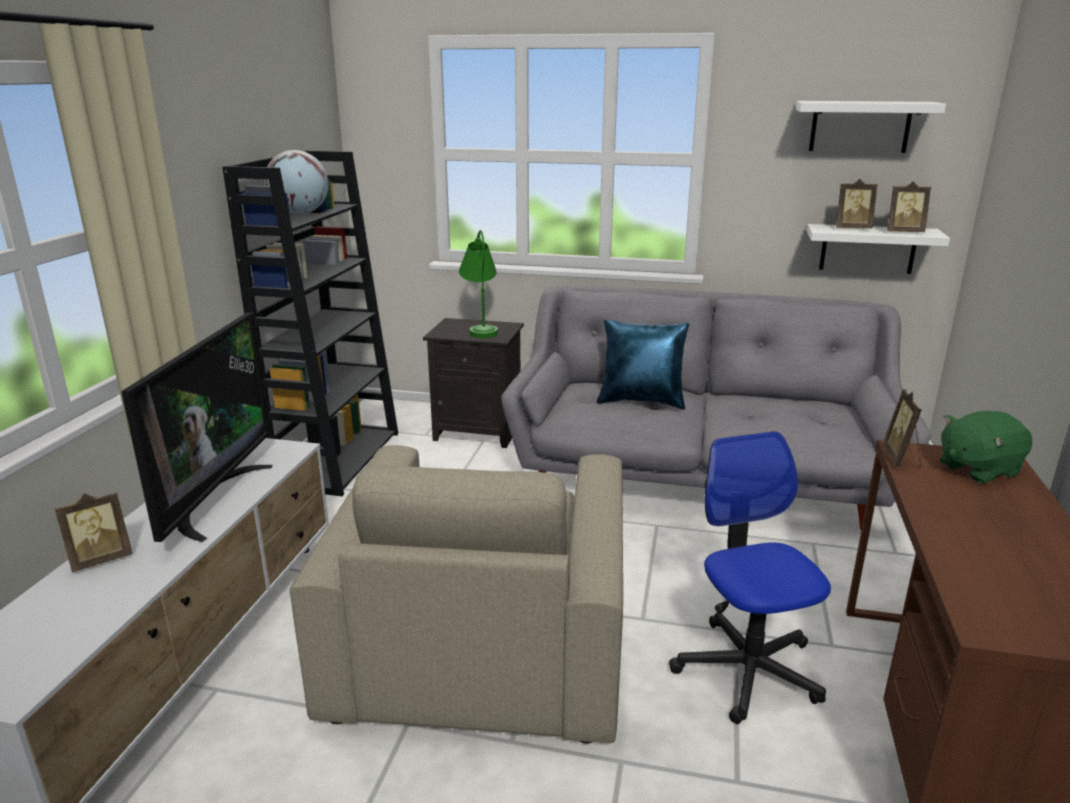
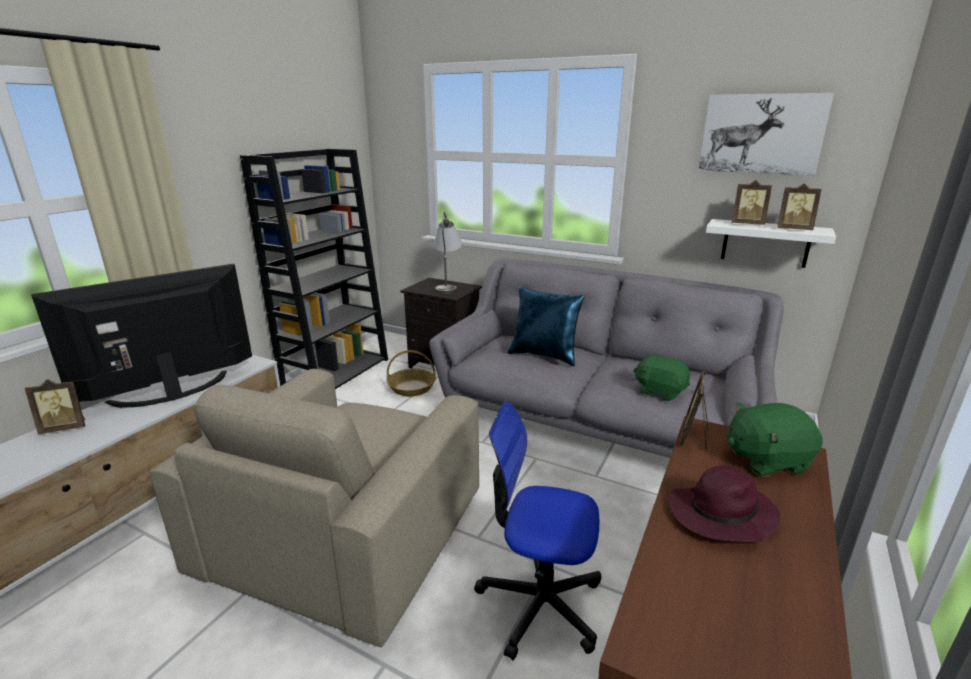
camera: 15 degrees right, 0 degrees up
(214, 499) = (172, 393): television -> television turned 150 degrees counterclockwise
(300, 213) = (308, 193): globe -> none
(454, 465) = (412, 388): none -> basket
(481, 327) = (448, 286): green table lamp -> grey table lamp
(747, 670) = (540, 603): office chair -> office chair turned 75 degrees counterclockwise
(795, 426) = (660, 391): none -> green plush toy
(860, 126) = (761, 134): white shelf -> picture
(973, 522) = (720, 516): none -> purple hat

